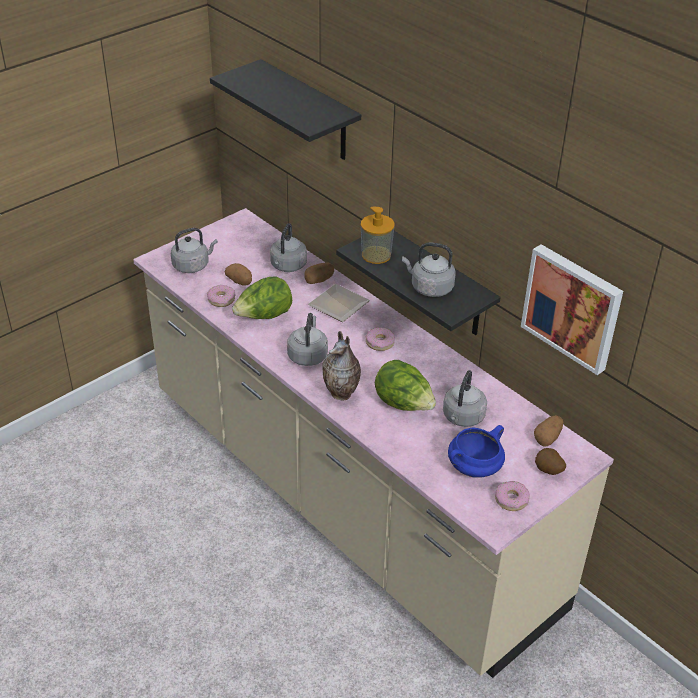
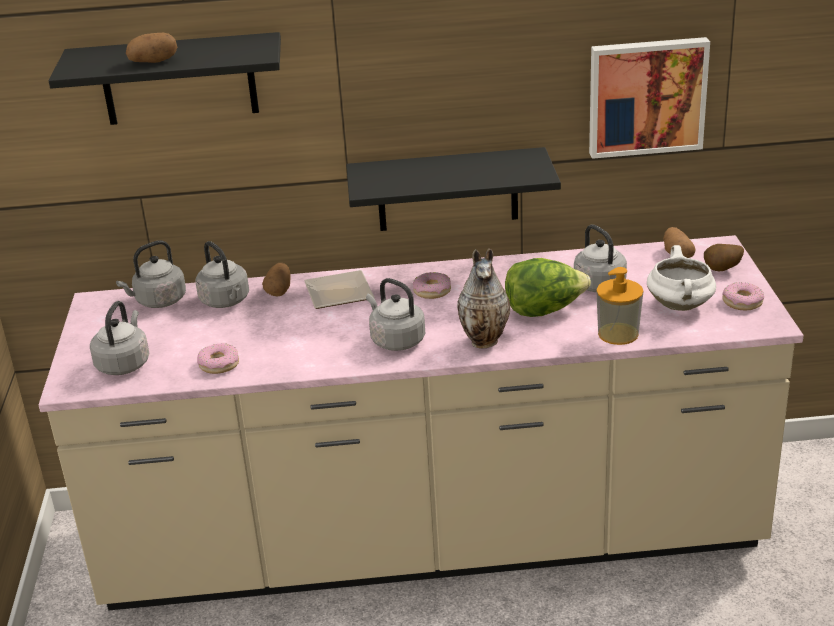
camera: 50 degrees left, 10 degrees down
(240, 281) = (205, 341): potato -> potato (154, 62)
(264, 316) = (291, 346): lettuce -> none
(376, 255) = (391, 182): soap dispenser -> soap dispenser (618, 334)
(429, 288) = (485, 173): grey kettle -> grey kettle (158, 301)
(474, 469) = (681, 306): blue cooking pot -> white cooking pot

